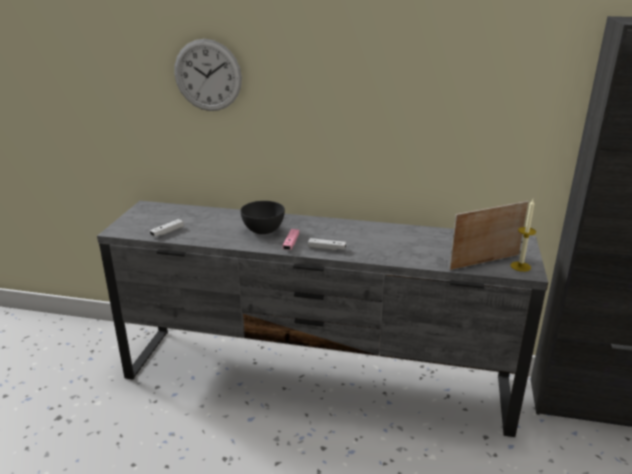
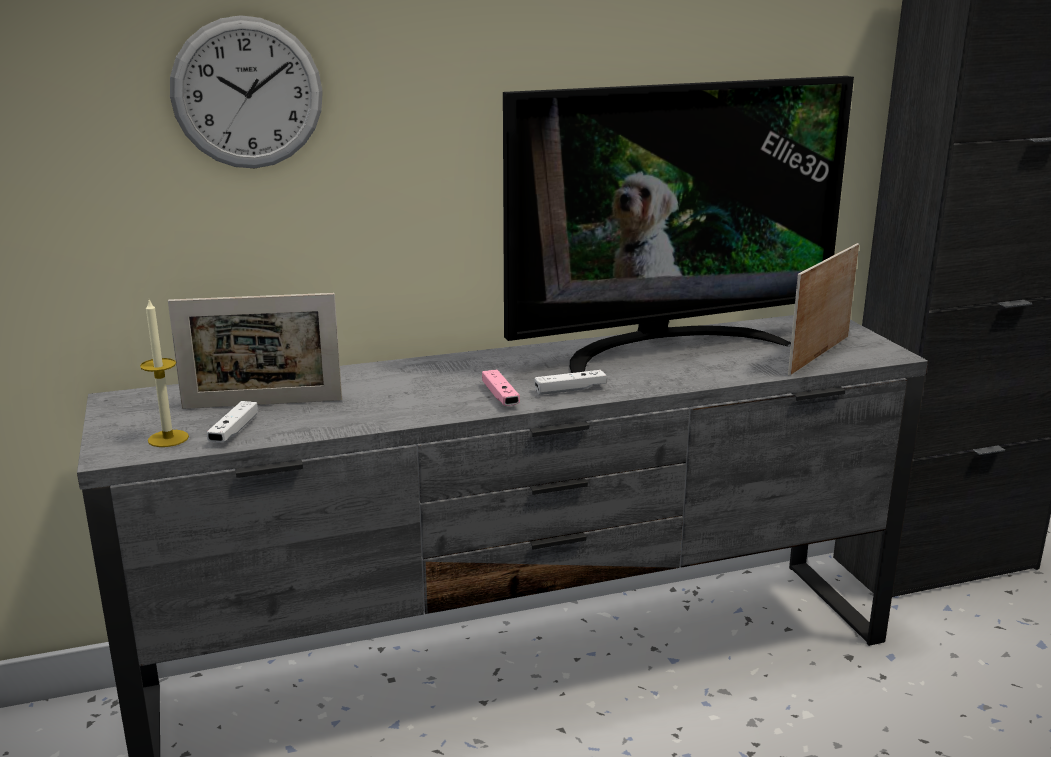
camera: 30 degrees left, 5 degrees down
(192, 222) = (262, 404): none -> picture frame
(263, 230) = (422, 388): grey bowl -> none
(406, 236) = (665, 346): none -> television
(520, 266) = (870, 350): candle -> candle (168, 438)

